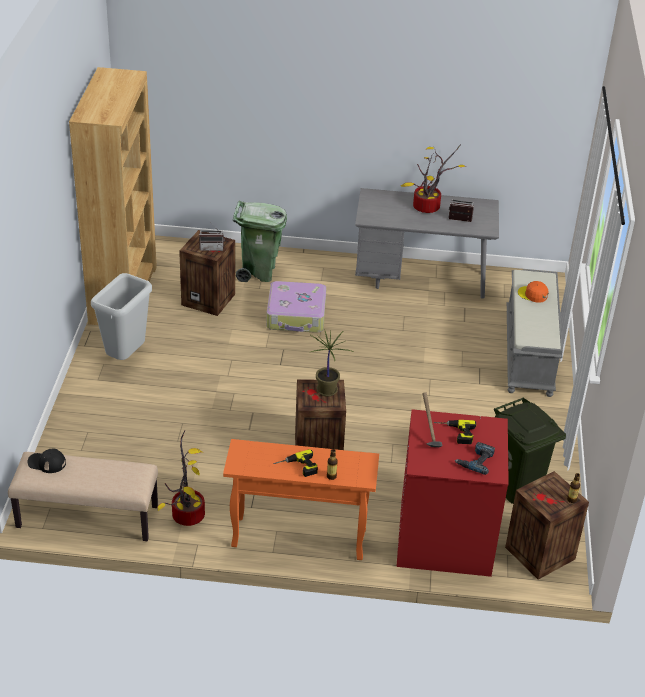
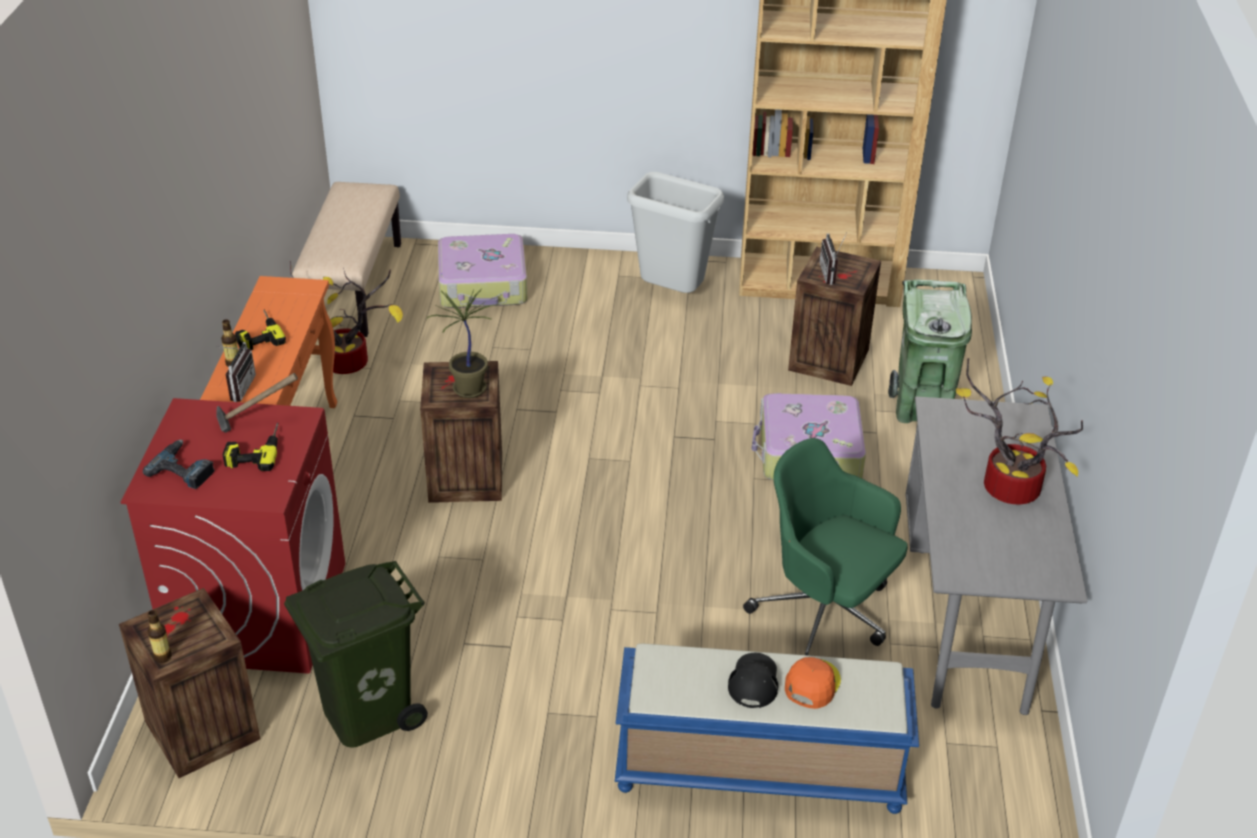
camera: 90 degrees right, 0 degrees up
(47, 463) = (367, 197): black cap -> black cap (753, 681)
(97, 446) = (483, 285): none -> suitcase
(426, 323) = (825, 615): none -> green office chair
(459, 221) = (974, 533): radio -> radio (238, 387)
(529, 353) = (757, 768): grey bench -> blue bench

